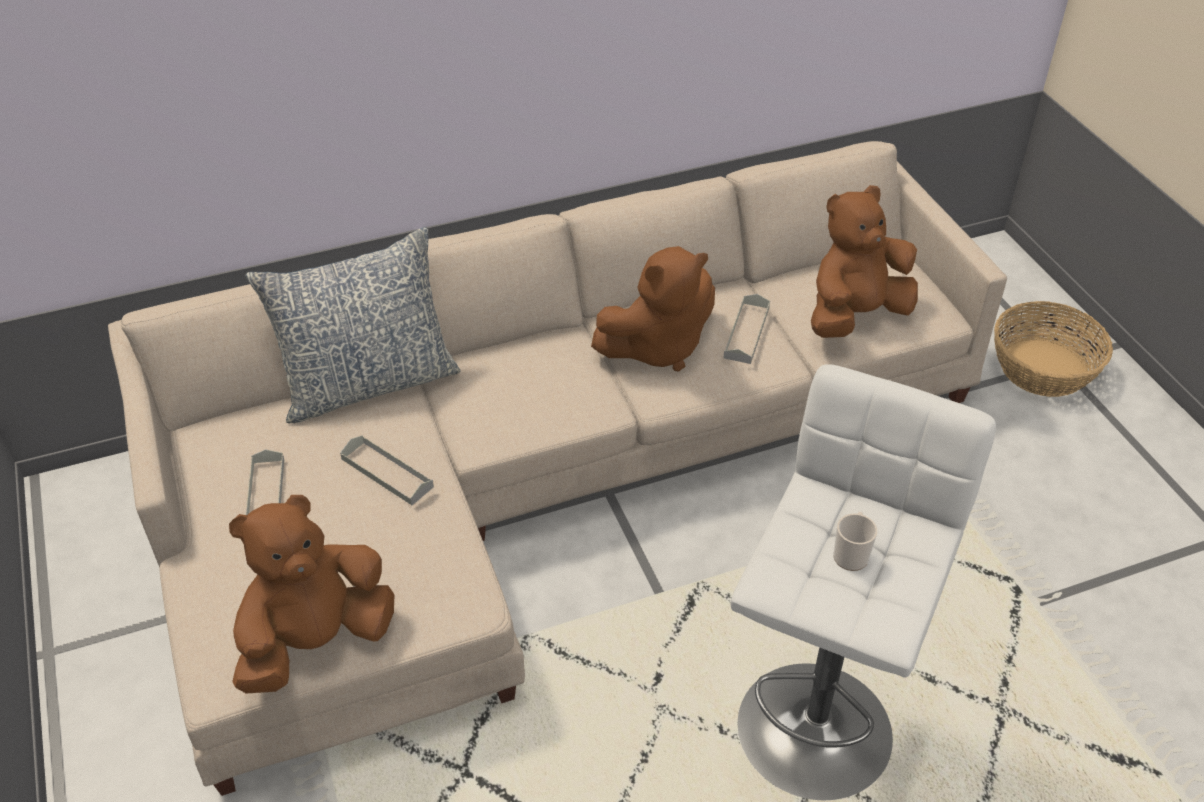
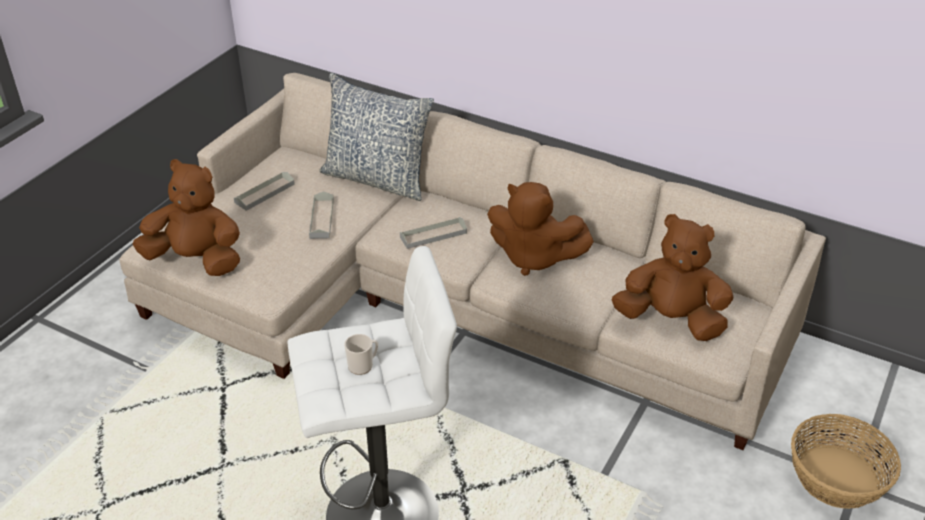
camera: 50 degrees right, 5 degrees down
(746, 332) = (591, 283): grey tray -> grey tray (433, 235)

